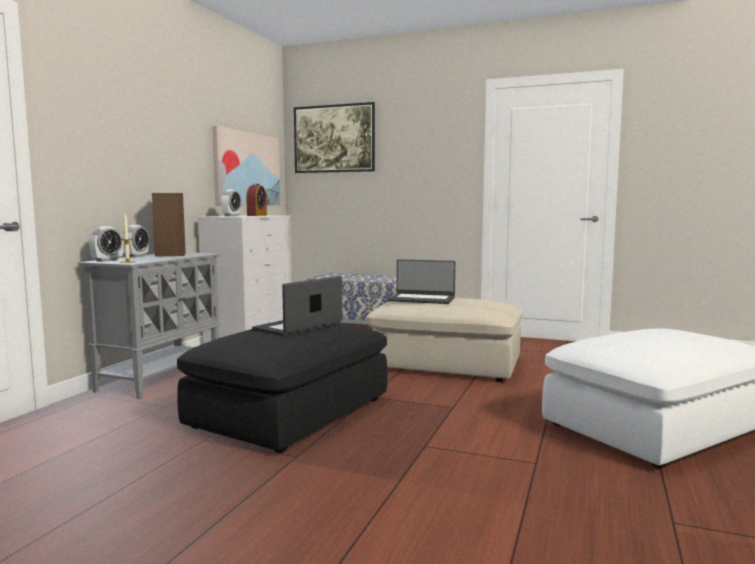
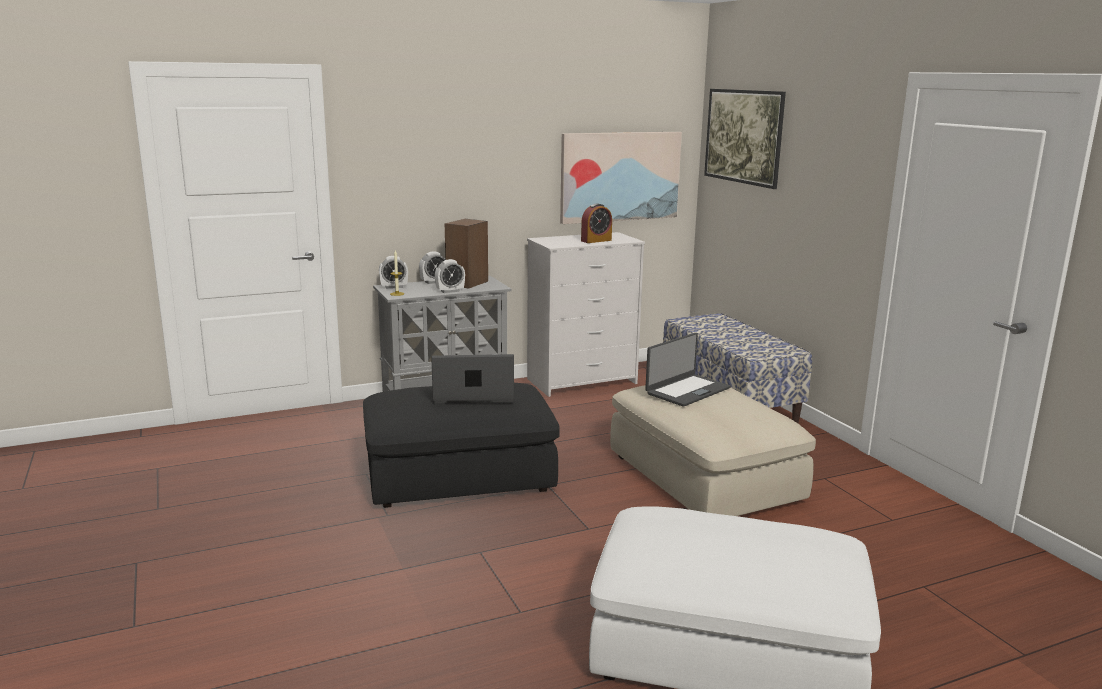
camera: 45 degrees right, 10 degrees up
(231, 216) = (560, 240): alarm clock -> alarm clock (450, 291)
(422, 299) = (687, 390): laptop -> laptop turned 105 degrees counterclockwise

